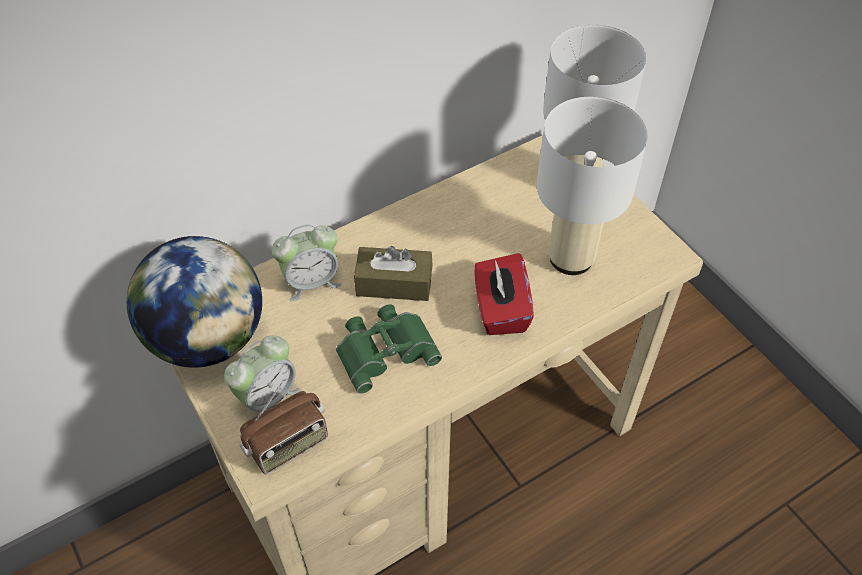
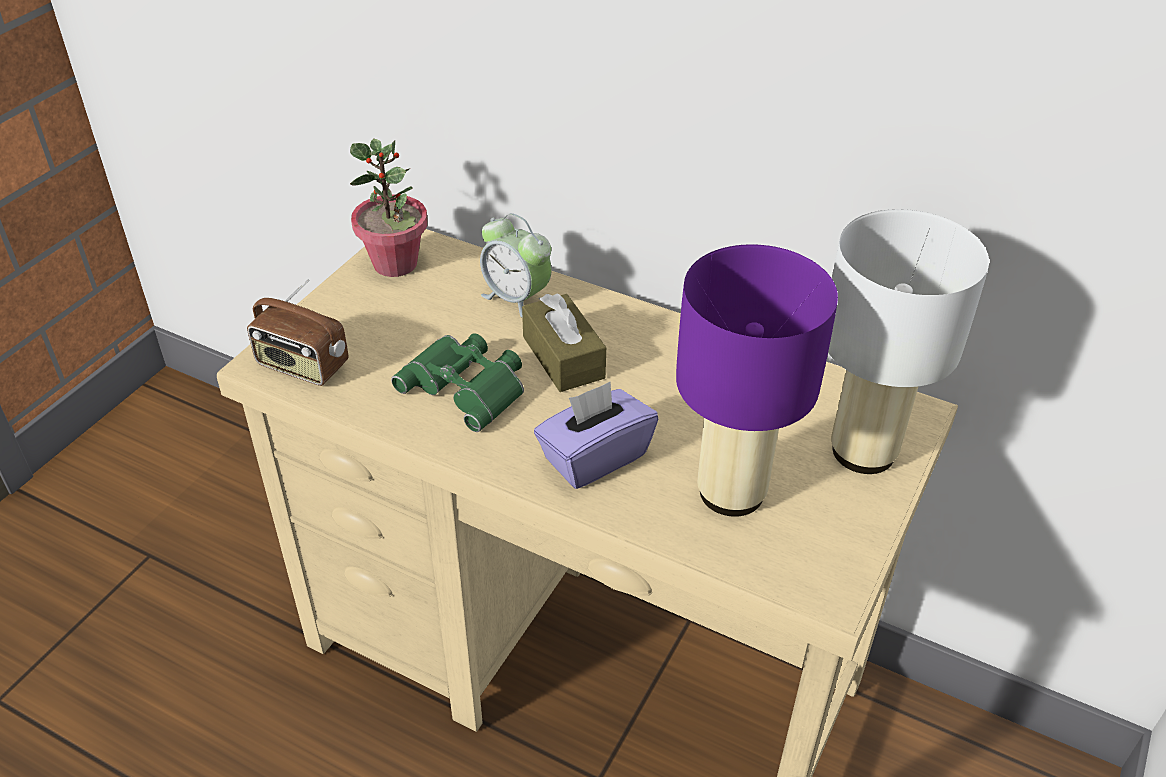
camera: 60 degrees right, 10 degrees down
(208, 338) = (395, 264): globe -> potted plant
(267, 397) = (351, 329): alarm clock -> none
(500, 310) = (594, 457): red tissue box -> purple tissue box
(569, 257) = (732, 491): white table lamp -> purple table lamp

